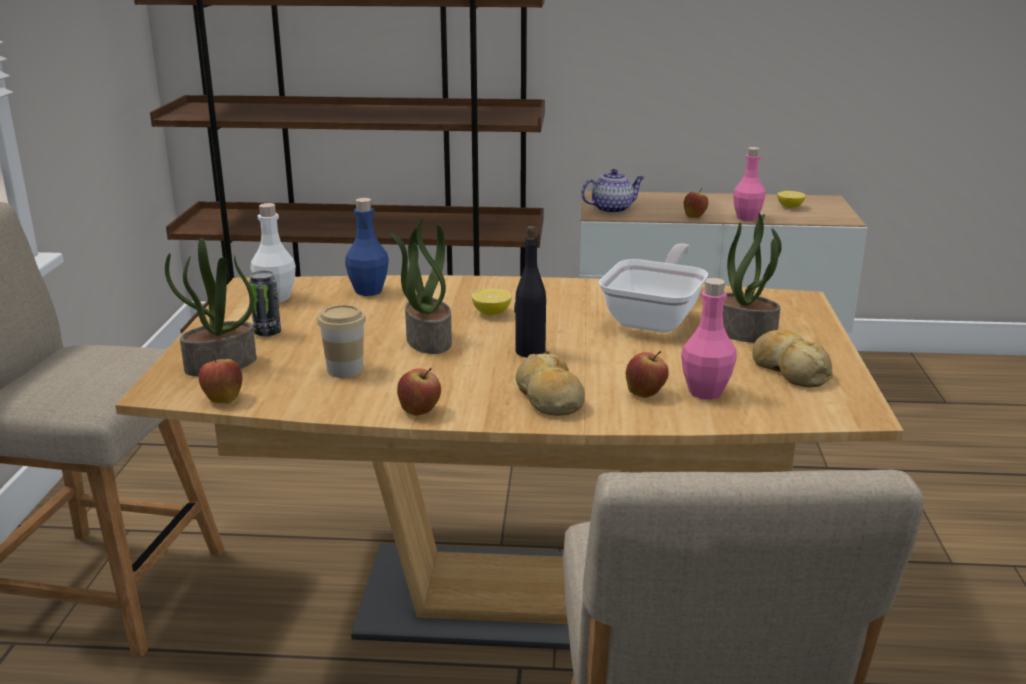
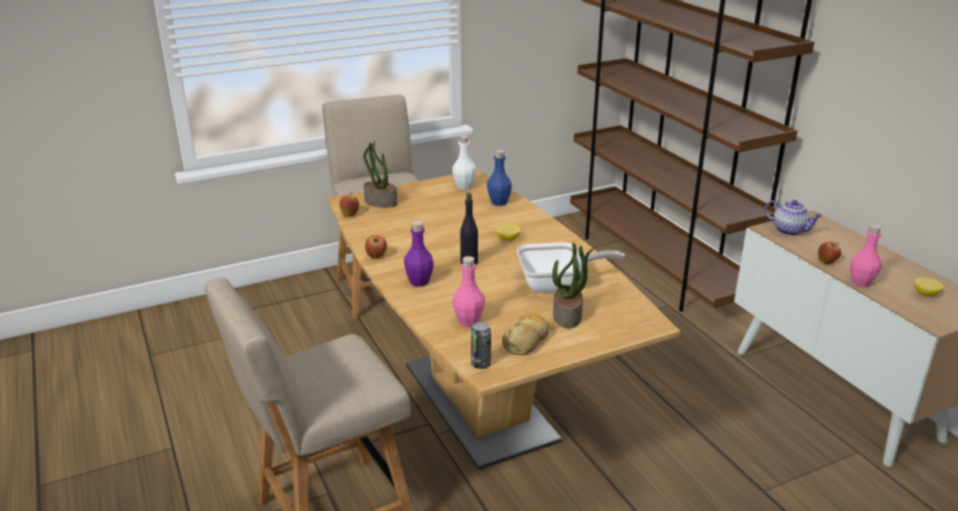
camera: 60 degrees right, 5 degrees up
(267, 333) = (422, 199): can -> can (480, 364)
(345, 370) = (402, 228): cup -> none
(427, 340) = (454, 234): potted plant -> none
(549, 398) = (419, 282): bread -> purple bottle
(646, 394) = (449, 305): apple -> none

